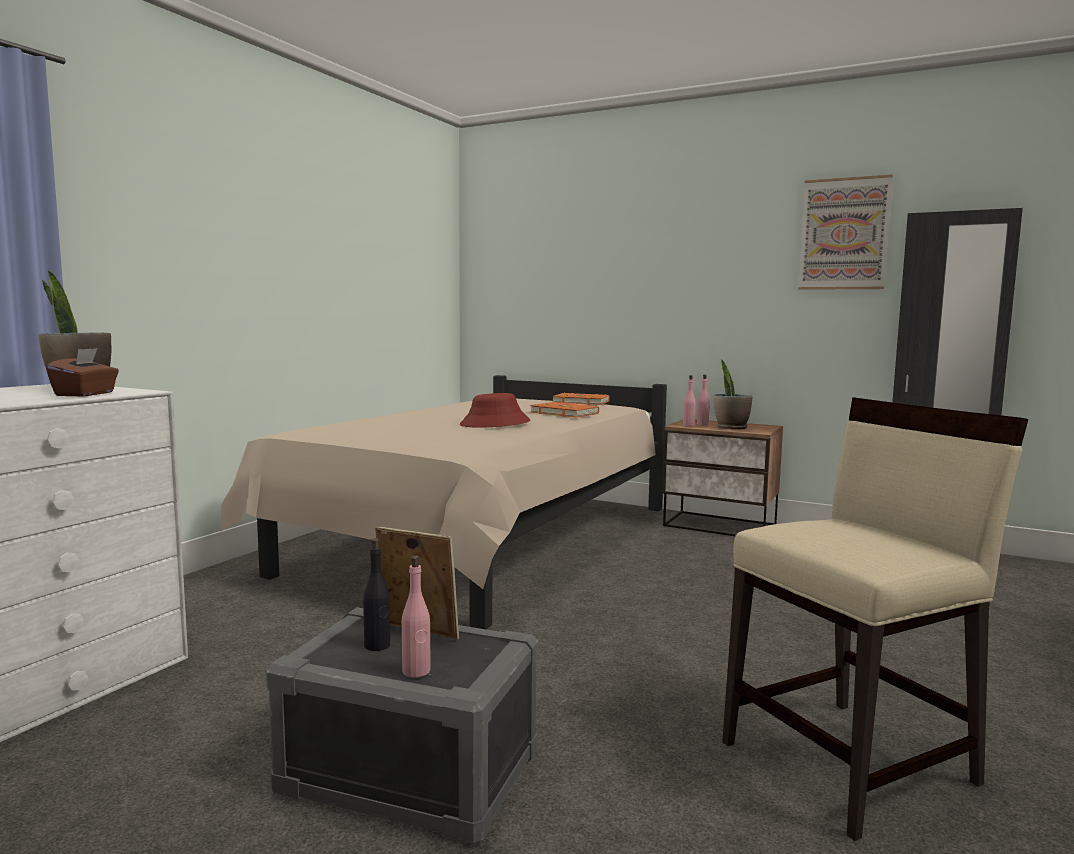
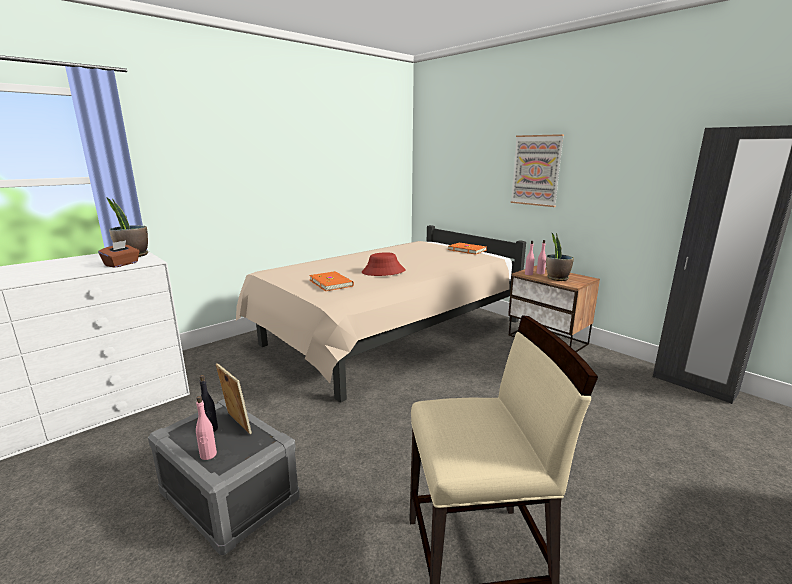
camera: 20 degrees right, 10 degrees up
(564, 413) = (440, 262): orange book -> orange book (331, 283)
(844, 234) = (660, 140): picture -> picture (536, 170)

